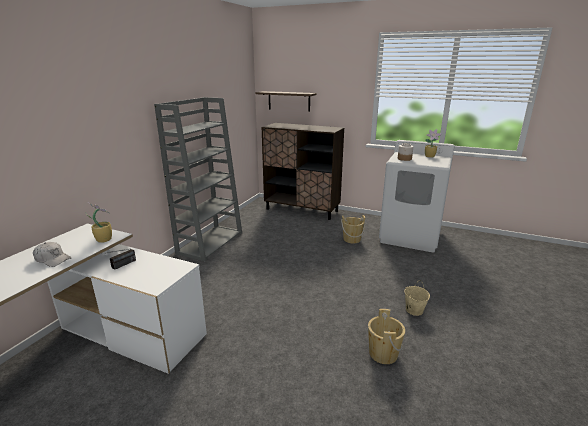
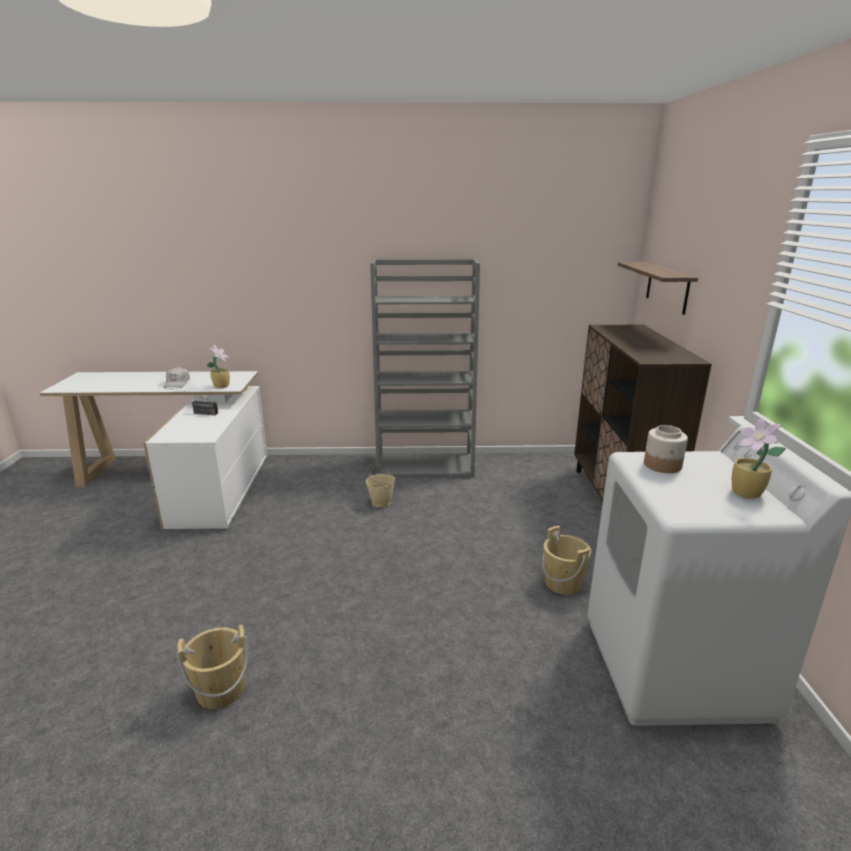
camera: 65 degrees right, 0 degrees up
(414, 310) = (356, 714): beige bucket -> beige bucket (381, 502)

